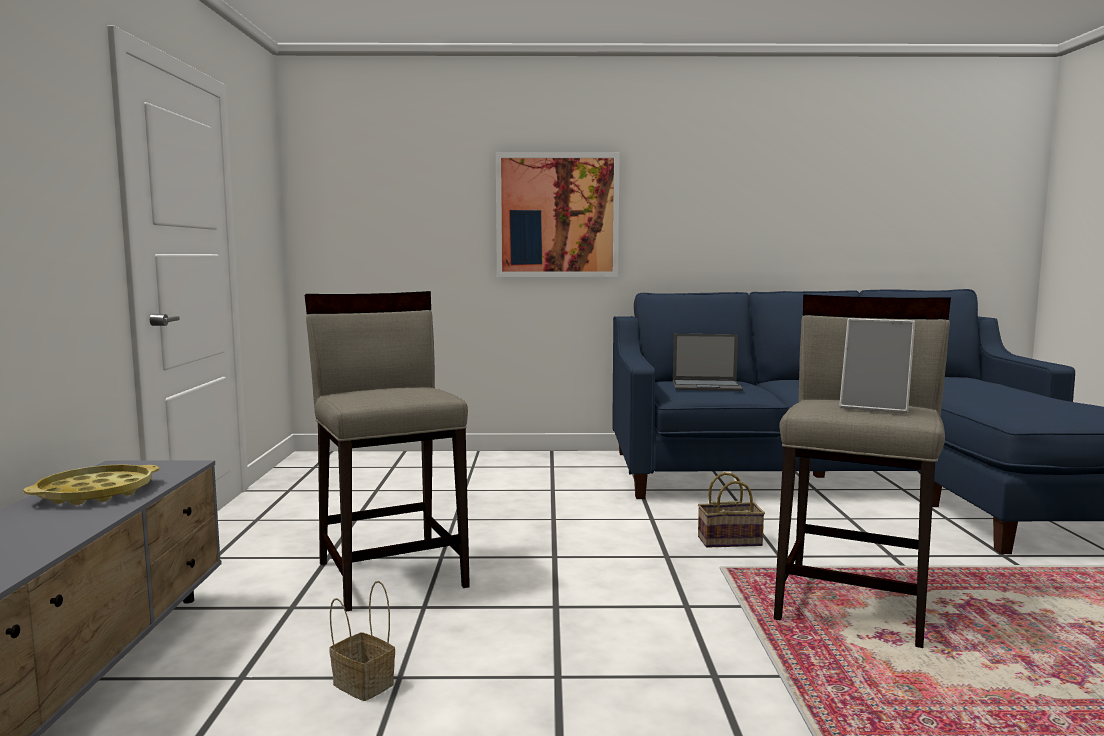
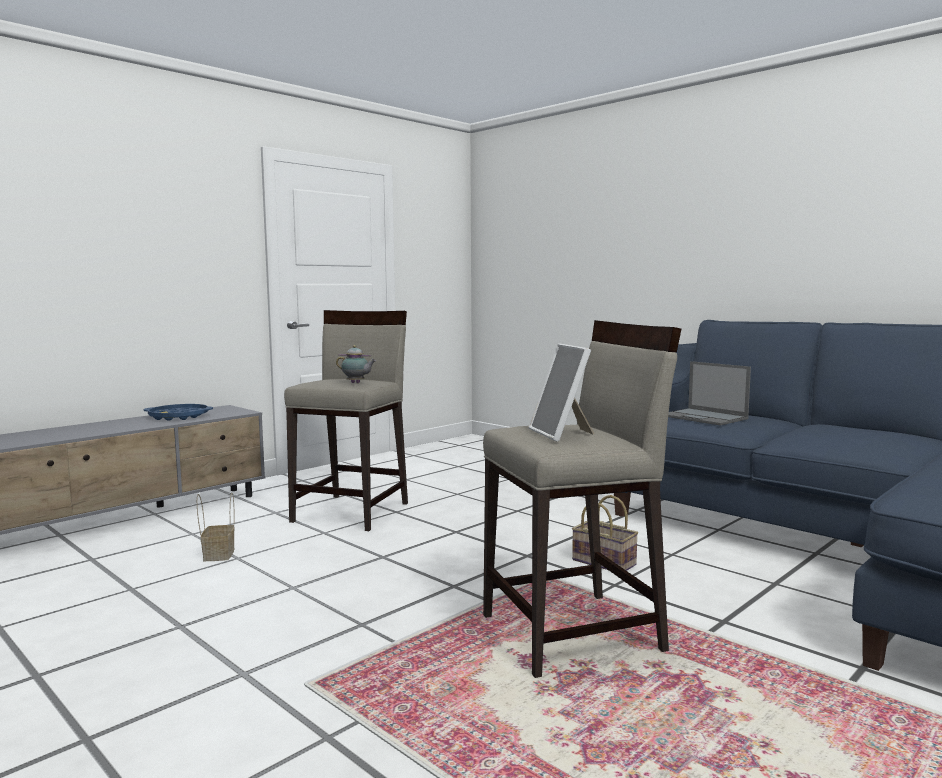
camera: 45 degrees right, 0 degrees up
(96, 493) = (179, 417): yellow tray -> blue tray
(426, 392) = (356, 383): none -> teapot
(557, 215) = (655, 244): picture -> none

